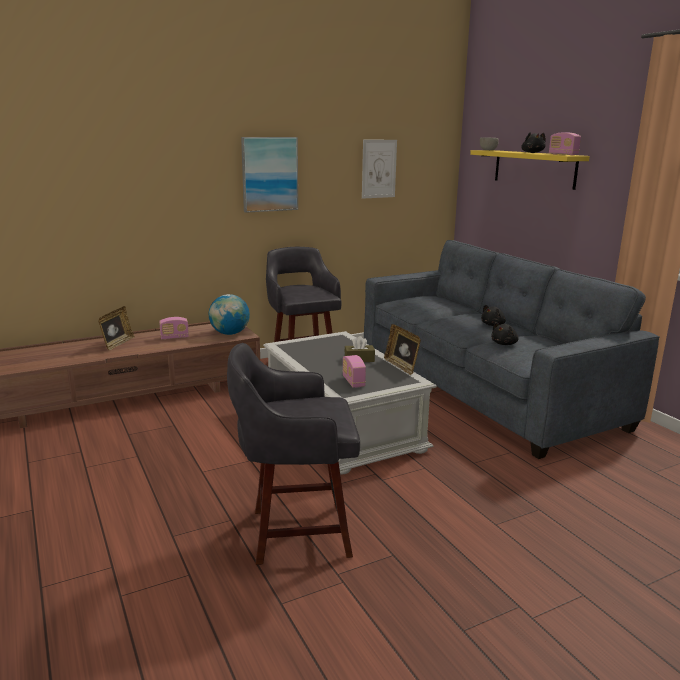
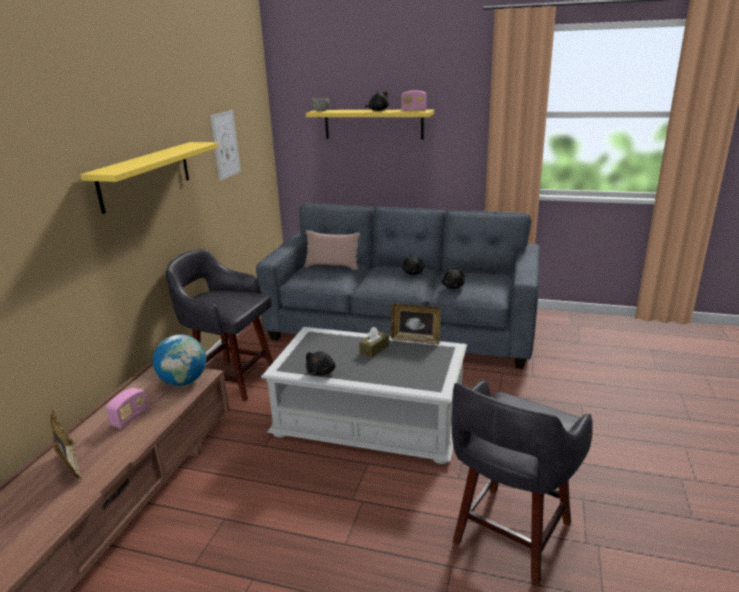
camera: 45 degrees left, 5 degrees up
(269, 174) = (145, 175): picture -> yellow shelf
(298, 356) = (322, 372): none -> black plush toy
(353, 382) = (415, 373): radio -> none
(438, 301) = (332, 266): none -> beige pillow

